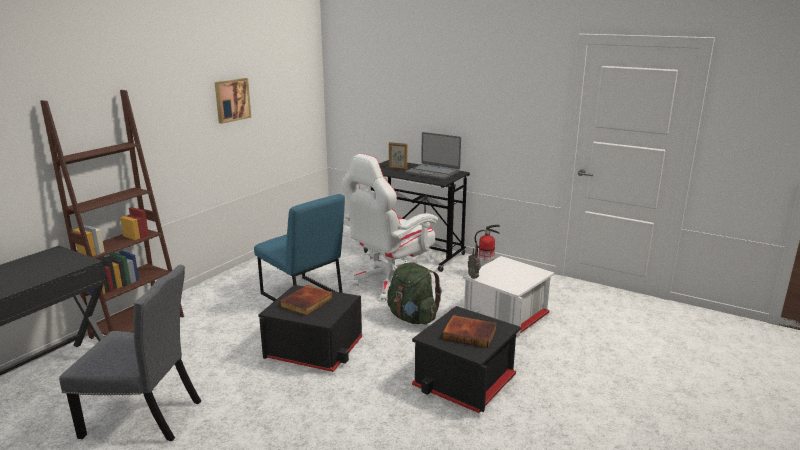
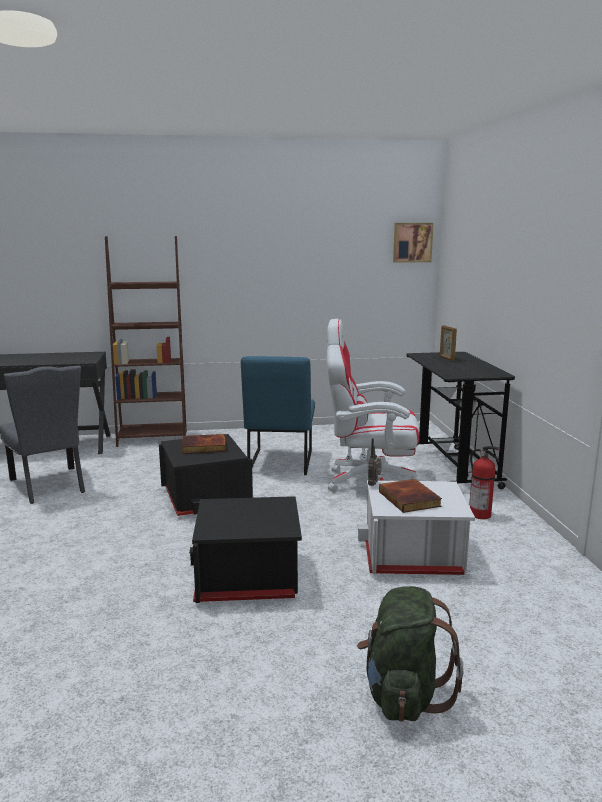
camera: 50 degrees right, 5 degrees down
(231, 100) = (299, 260): picture -> picture (412, 242)
(412, 318) = (322, 514): green backpack -> green backpack (403, 695)
(433, 173) = (470, 368): laptop -> none
(470, 333) = (246, 518): book -> book (410, 499)

